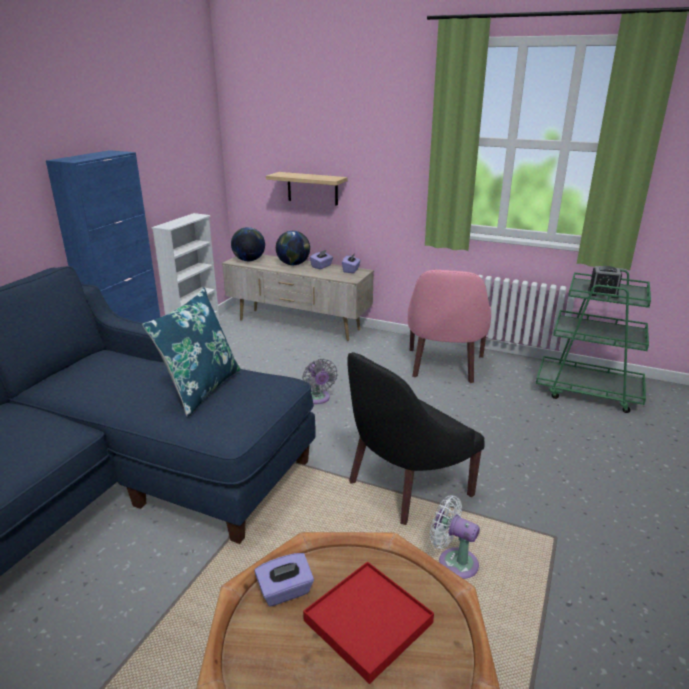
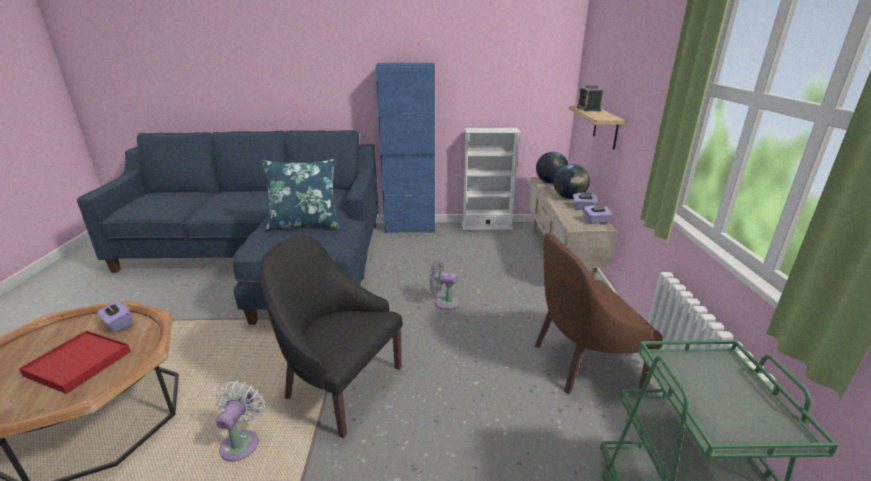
camera: 65 degrees right, 0 degrees up
(317, 399) = (443, 302): grey fan -> grey fan turned 60 degrees clockwise
(444, 366) = (581, 362): pink armchair -> brown armchair
(603, 293) = (698, 387): alarm clock -> alarm clock (588, 109)

